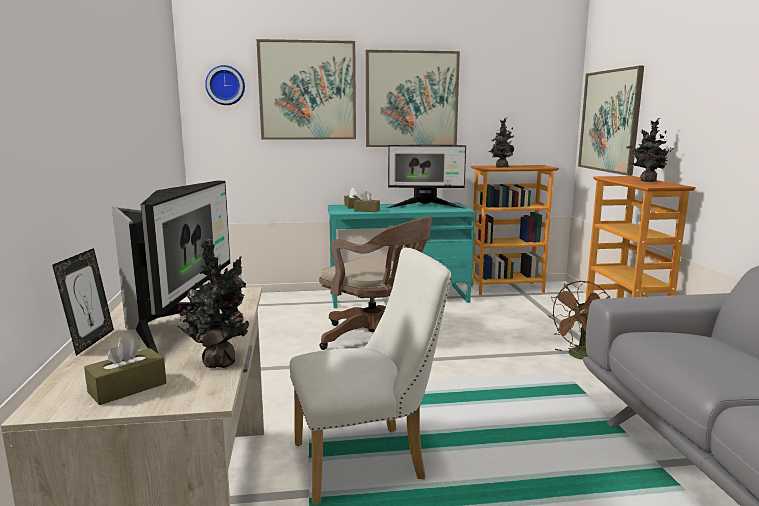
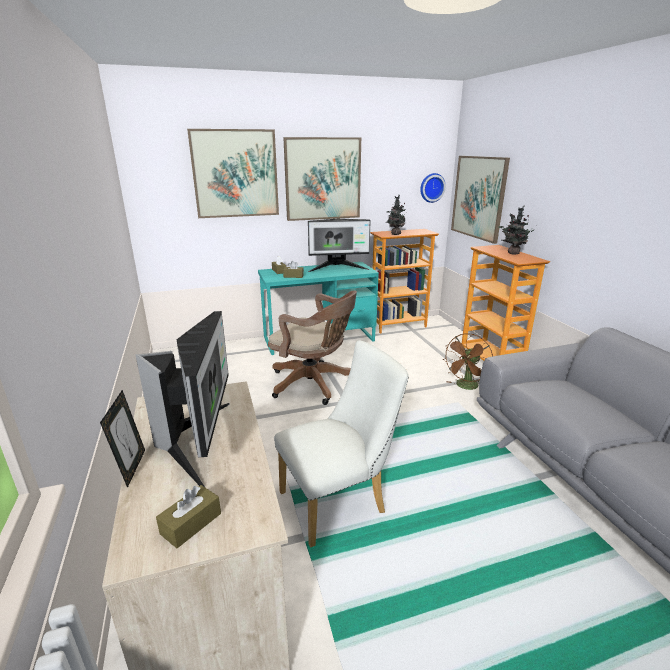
camera: 10 degrees left, 10 degrees up
(219, 361) = (253, 480): potted plant -> none
(225, 85) = (162, 171): wall clock -> wall clock (431, 187)

